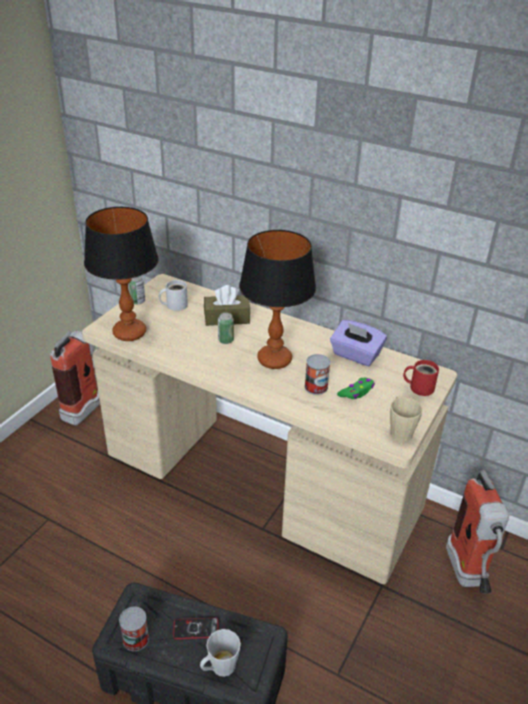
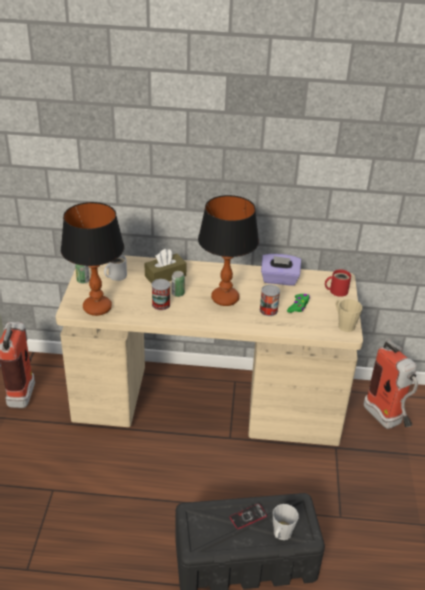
camera: 25 degrees left, 0 degrees up
(136, 639) = (210, 540): can -> can (161, 304)

